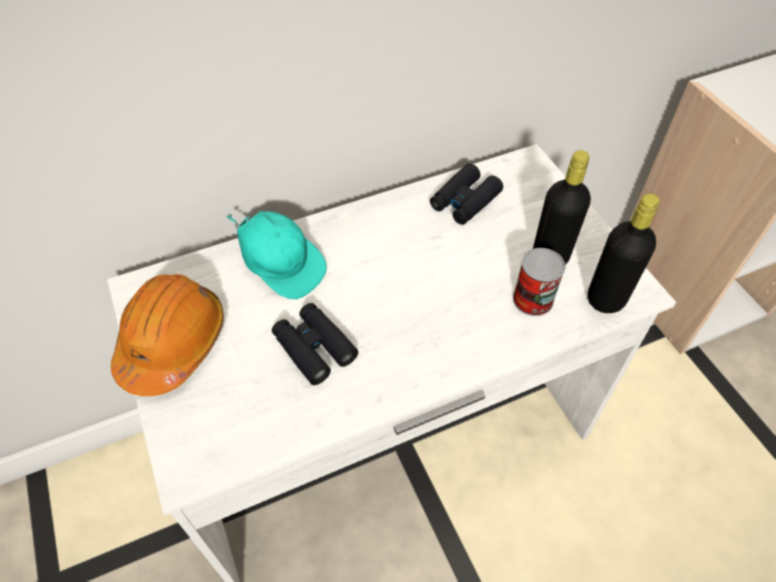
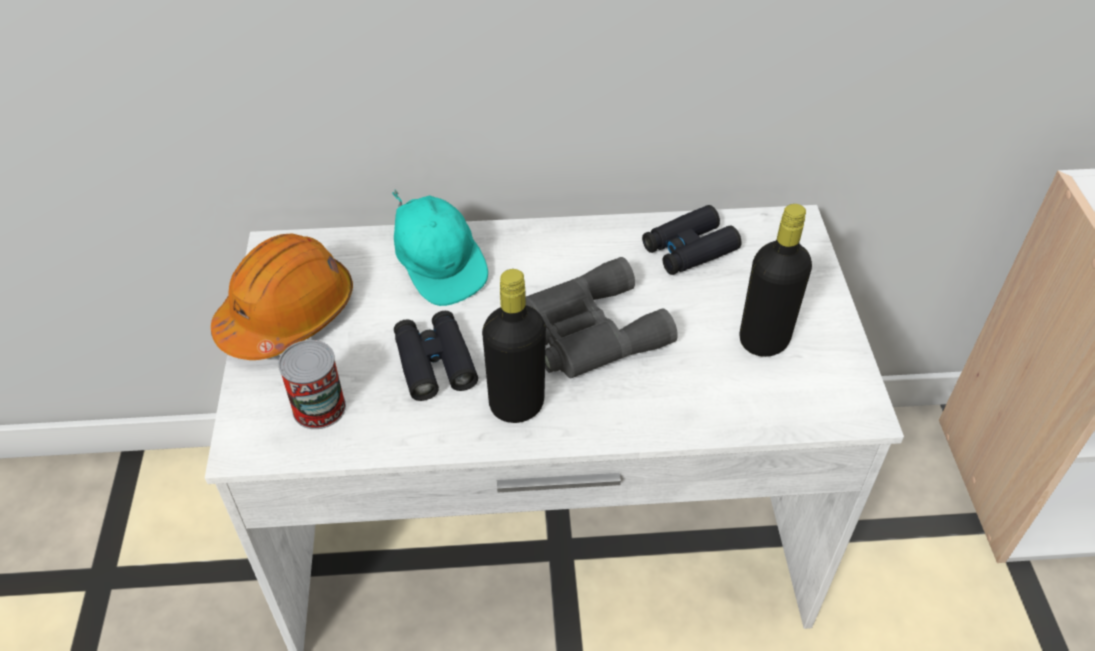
camera: 20 degrees right, 5 degrees down
(421, 287) = (587, 332): none -> grey binoculars
(533, 299) = (717, 382): can -> can (319, 408)
(606, 299) = (811, 407): black bottle -> black bottle (516, 405)

